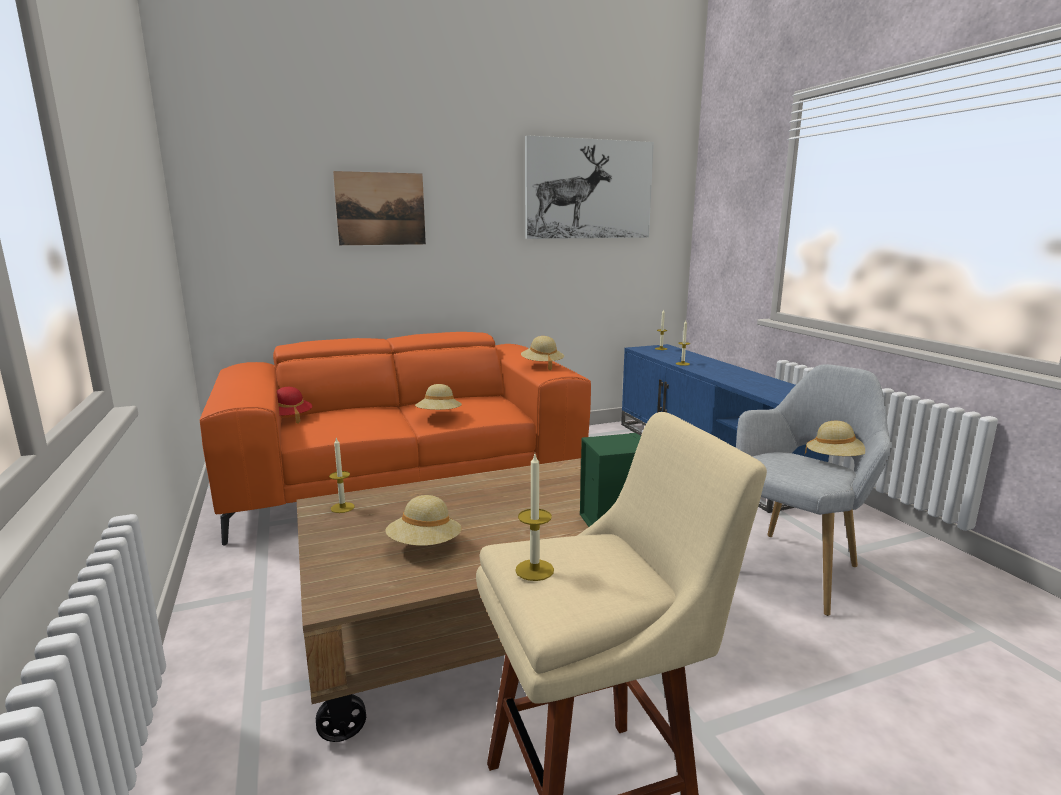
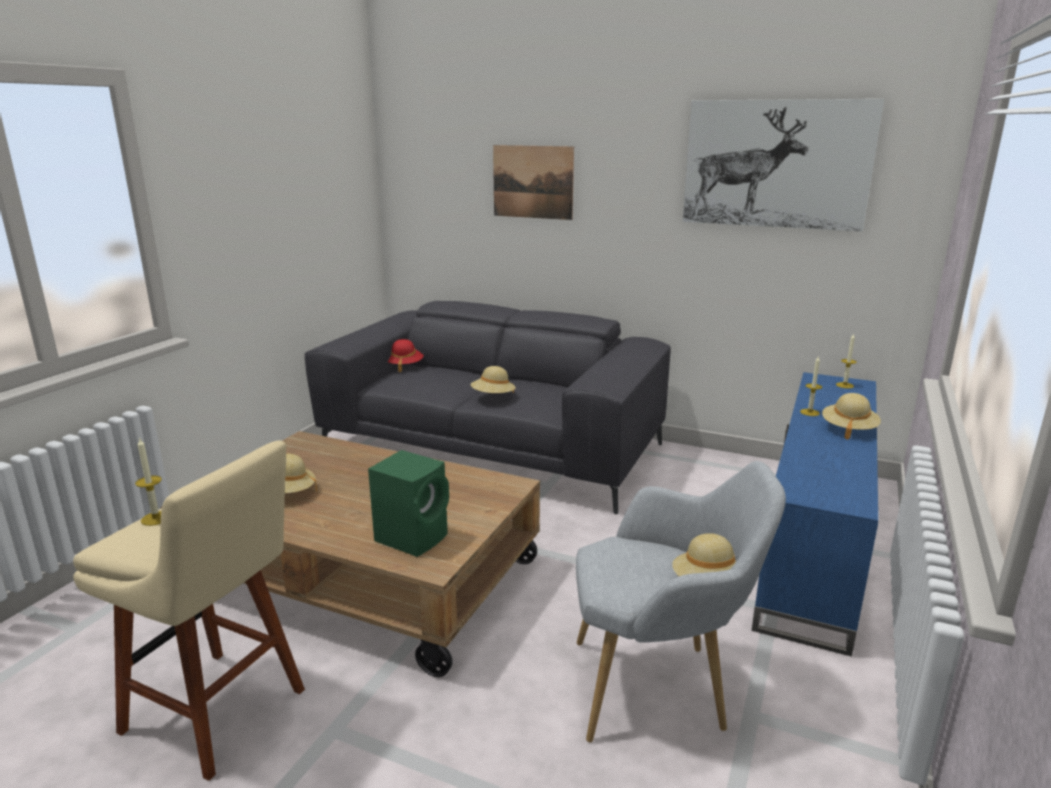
camera: 45 degrees right, 5 degrees up
(342, 507) = (305, 447): candle -> none
(405, 480) = (492, 448): orange sofa -> grey sofa
(542, 365) = (605, 372): beige hat -> beige hat (848, 429)

